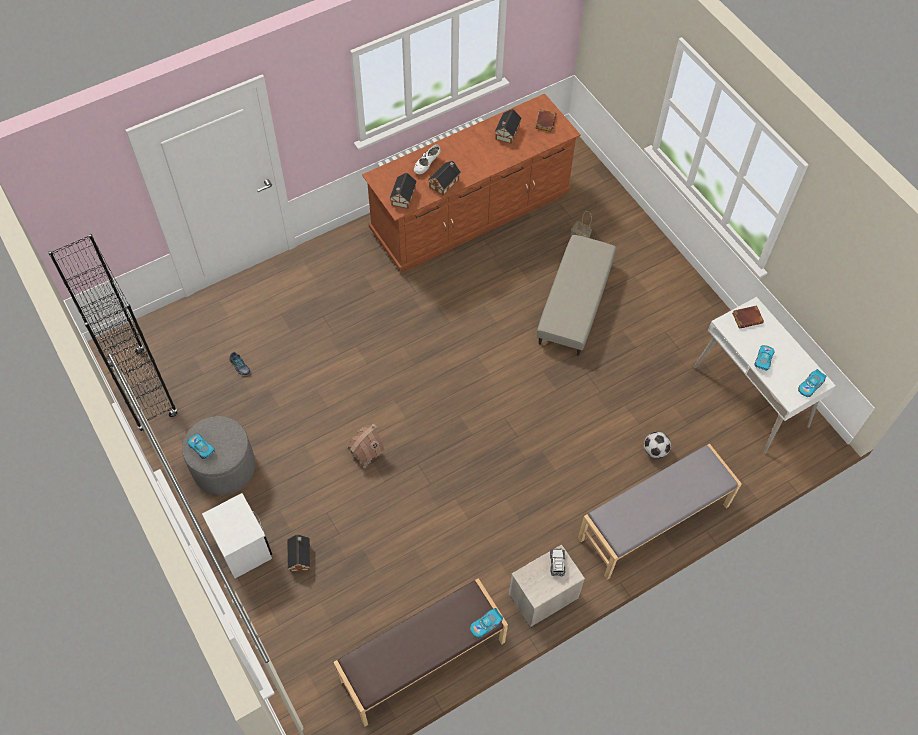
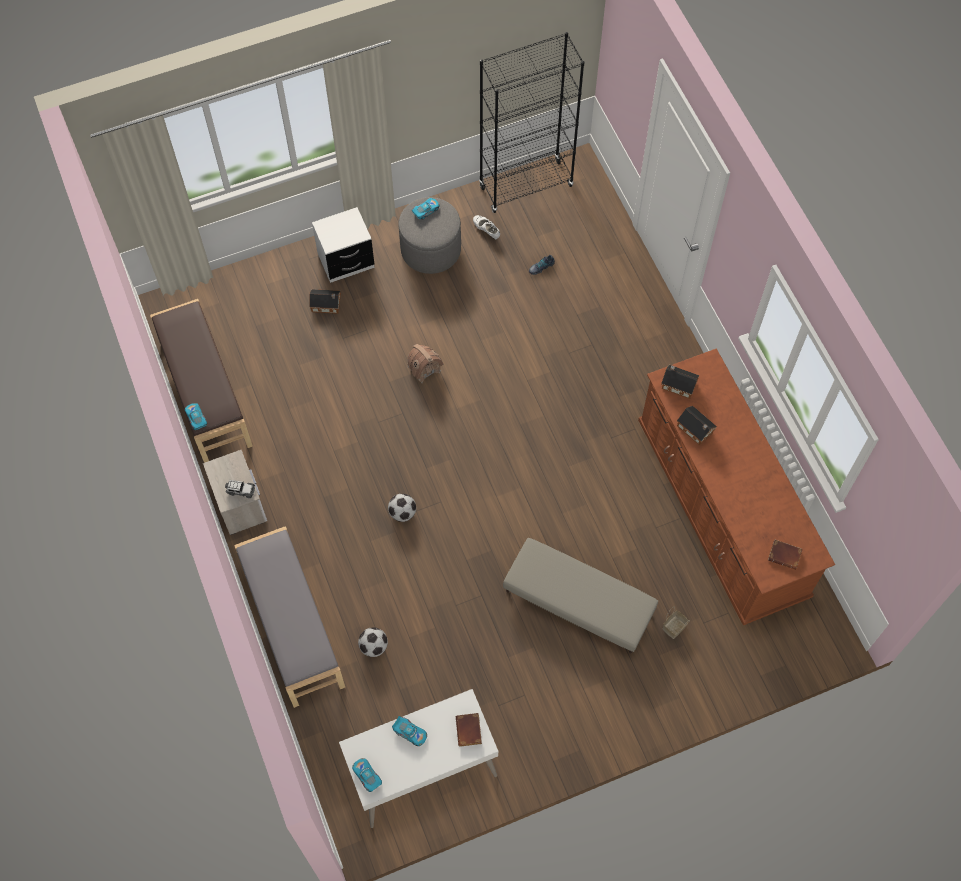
camera: 100 degrees right, 5 degrees up
(427, 165) = (724, 415): white shoe -> white shoe (486, 231)
(506, 133) = (768, 508): toy house -> none
(522, 447) = (403, 513): none -> football

